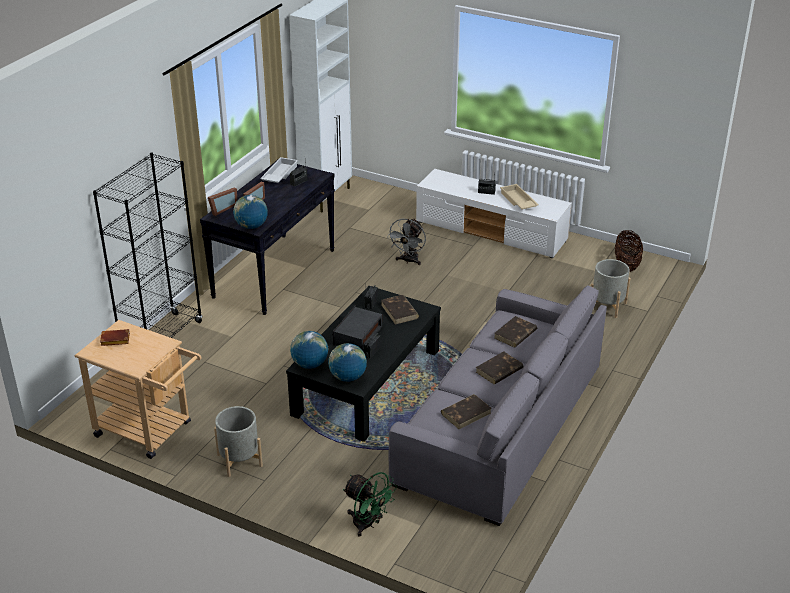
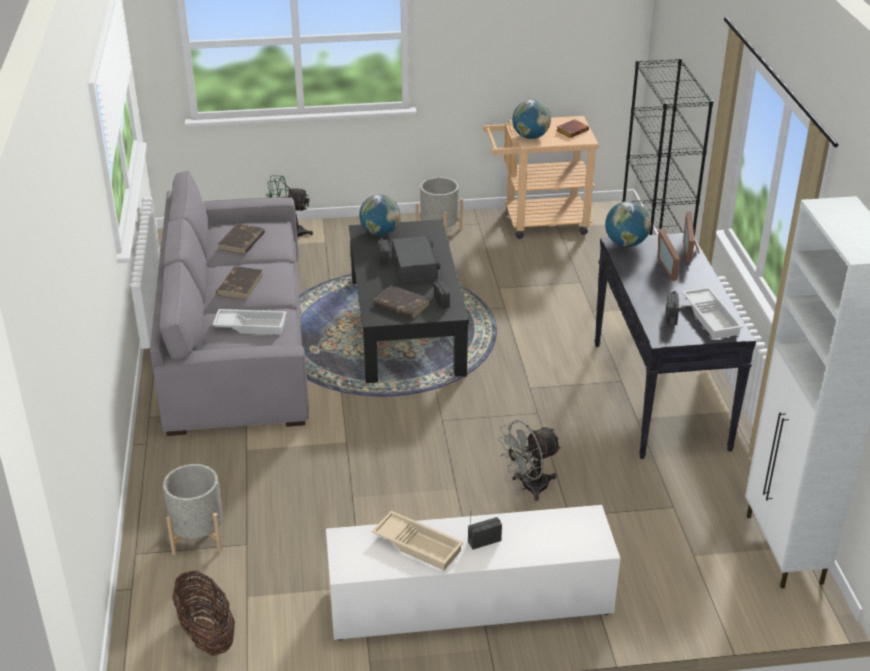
camera: 145 degrees right, 0 degrees up
(310, 364) = (427, 230): globe -> globe (530, 137)
(408, 261) = (528, 487): grey fan -> grey fan turned 105 degrees counterclockwise
(515, 334) = (251, 325): brown book -> white tray

